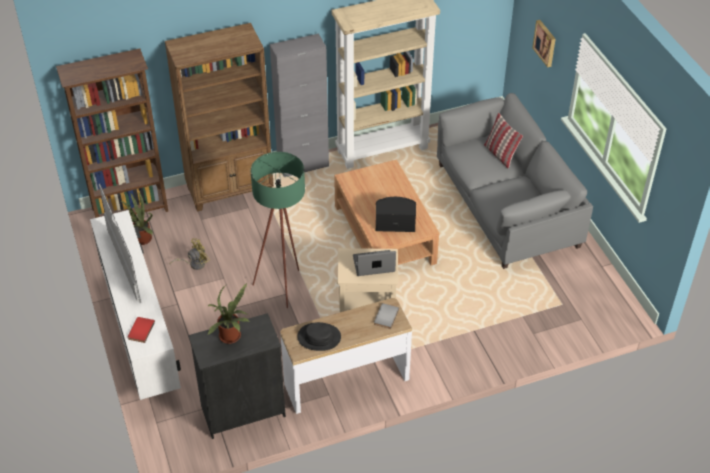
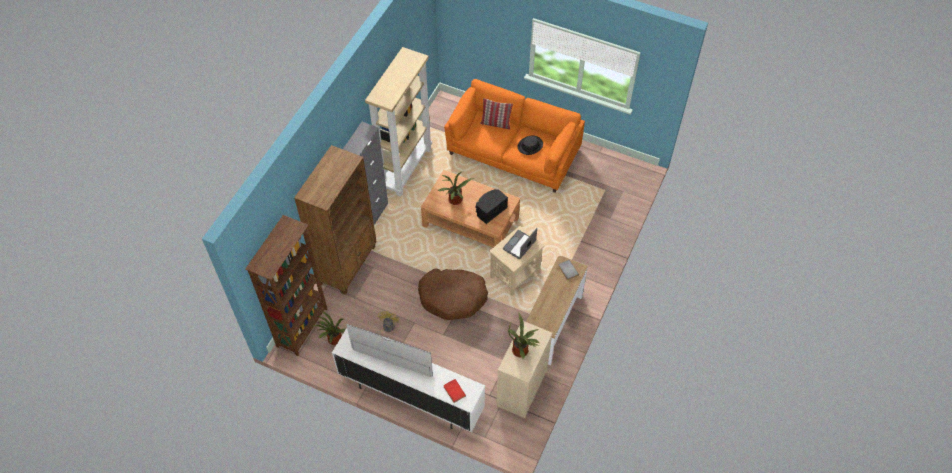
camera: 45 degrees left, 10 degrees up
(243, 410) = (521, 388): black dresser -> beige dresser
(284, 284) = (453, 297): green floor lamp -> brown dog bed
(319, 337) = (550, 311): black hat -> black hat (530, 145)
(372, 192) = (455, 201): none -> potted plant
(506, 205) = (513, 152): grey sofa -> orange sofa
(545, 43) = (487, 35): picture -> none

